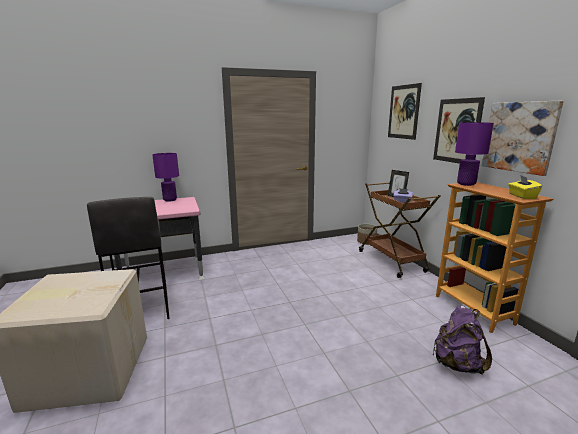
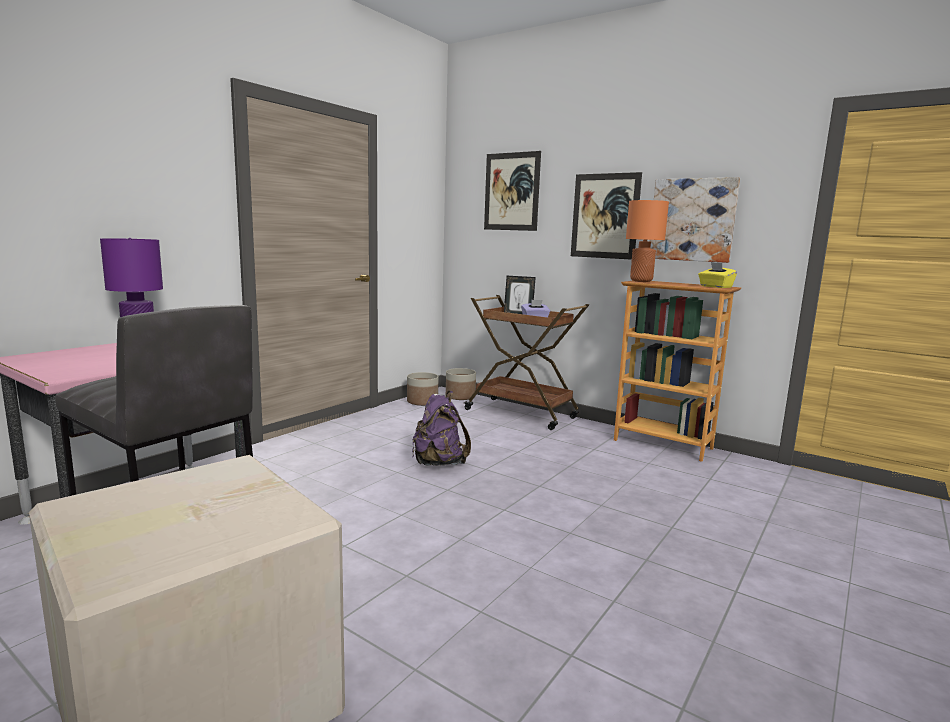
camera: 35 degrees left, 5 degrees down
(340, 241) = (422, 401): none -> planter
(457, 364) = (708, 497): purple backpack -> purple backpack (438, 463)
(466, 185) = (641, 281): purple table lamp -> orange table lamp

